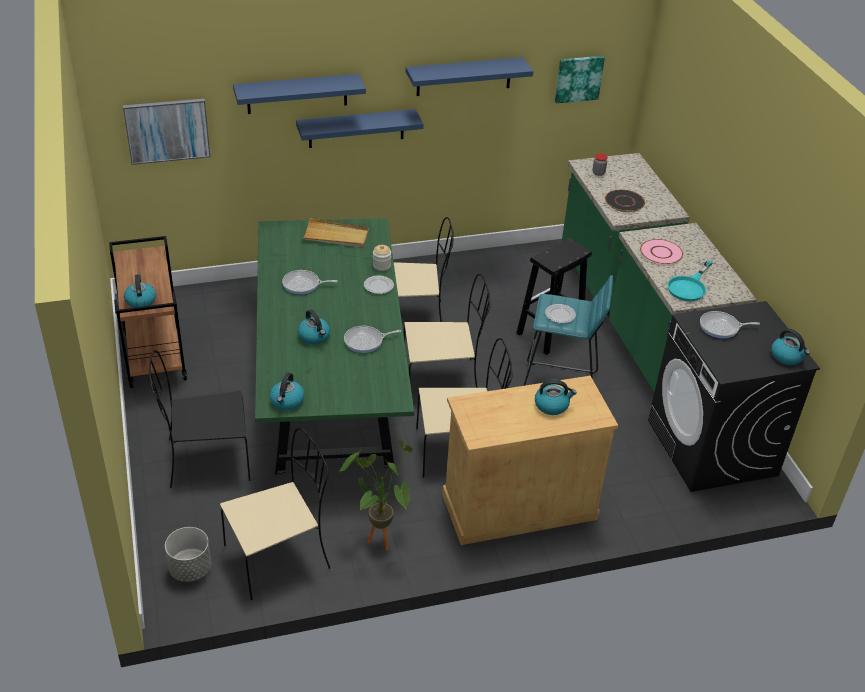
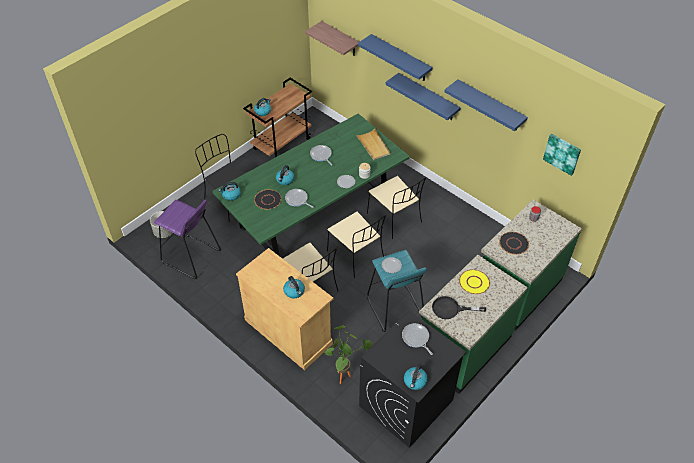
camera: 60 degrees right, 10 degrees up
(167, 130) = (340, 39): picture -> shelf
(279, 556) = (191, 257): beige chair -> purple stool
(337, 369) = (268, 200): none -> black plate
(378, 537) = (227, 286): potted plant -> potted plant (345, 374)
(549, 334) = (439, 282): black stool -> none
(661, 253) = (474, 282): pink plate -> yellow plate
(689, 287) = (450, 309): turquoise frying pan -> black frying pan

